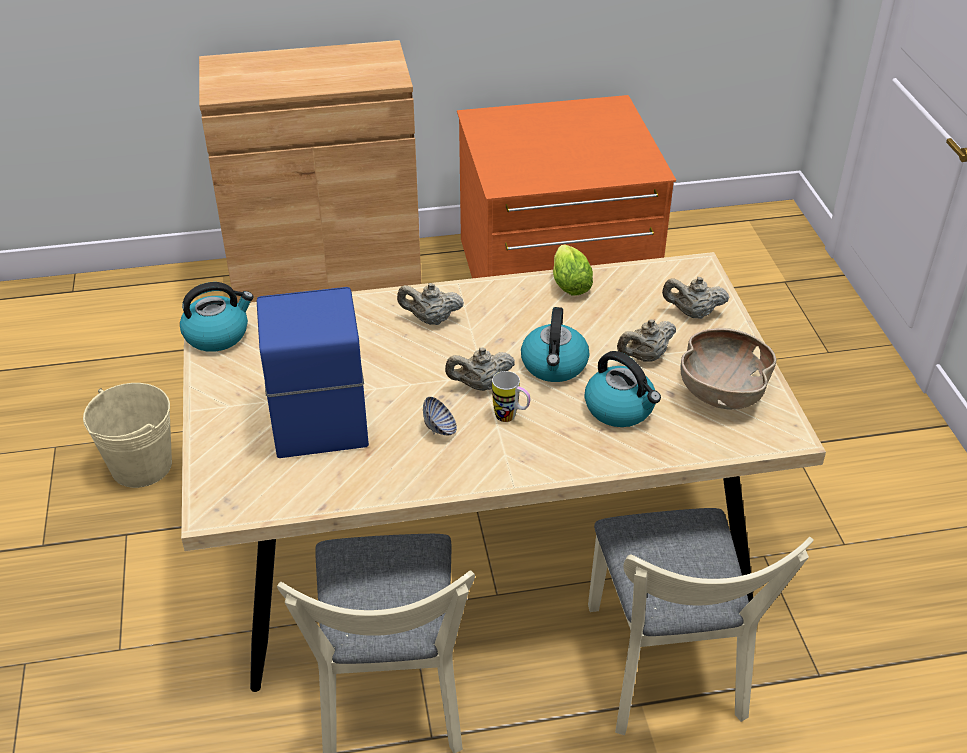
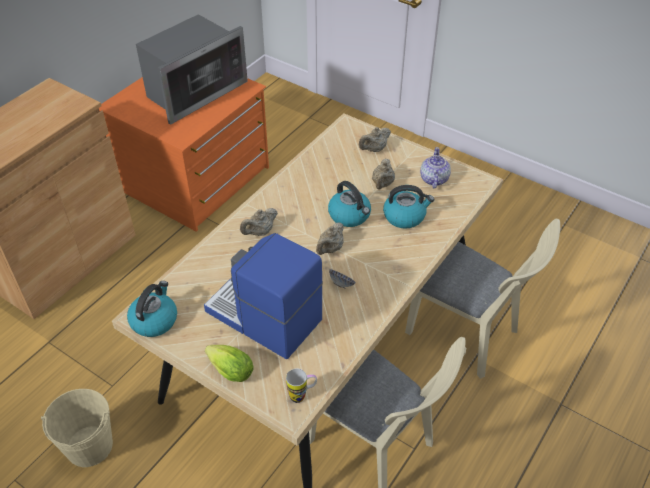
camera: 45 degrees left, 5 degrees up
(511, 418) = (366, 255): mug -> mug (302, 395)
(569, 283) = (300, 169): lettuce -> lettuce (228, 370)
(581, 144) = (193, 91): none -> microwave
(721, 392) = (433, 179): brown bowl -> teapot

